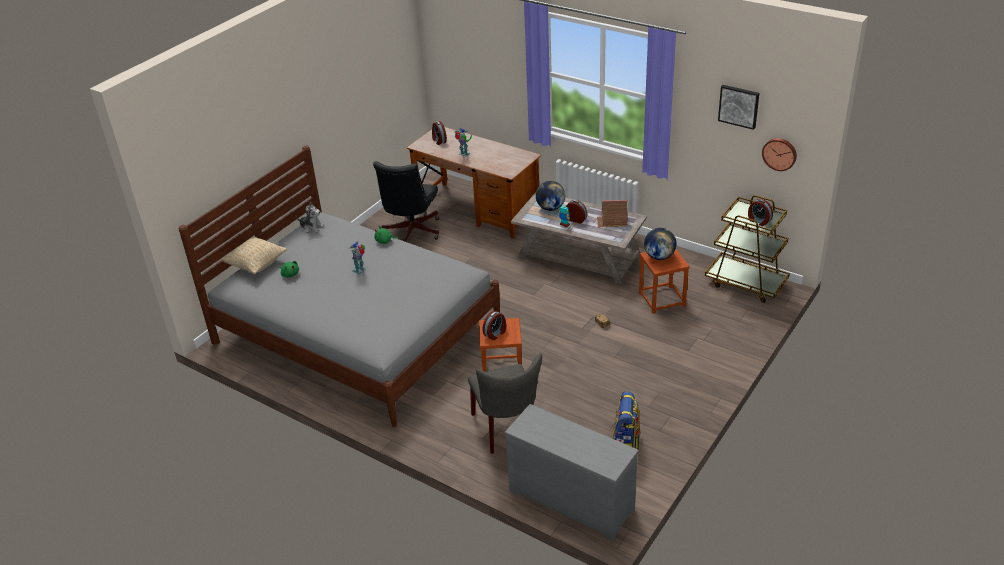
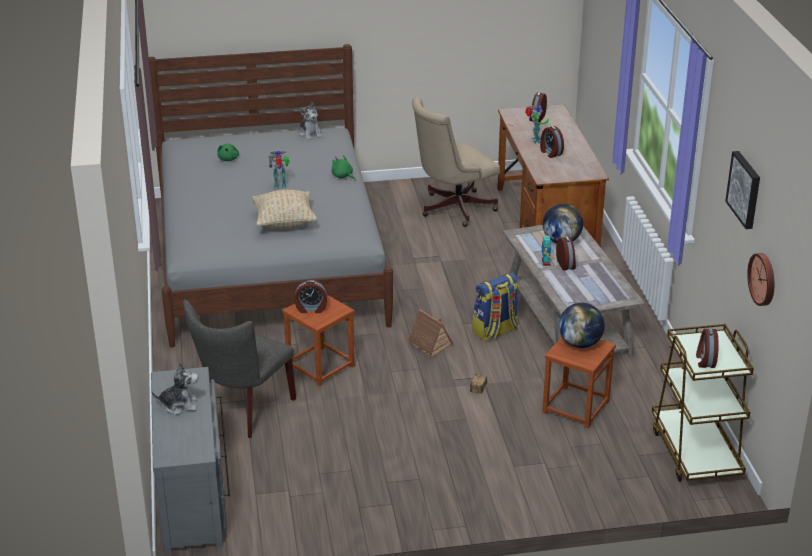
camera: 45 degrees right, 5 degrees down
(257, 265) = (221, 139): beige pillow -> beige pillow (284, 223)
(411, 233) = (452, 209): black office chair -> beige office chair
(485, 157) = (550, 153): none -> alarm clock
(559, 437) = (179, 405): none -> plush toy
(612, 221) = (597, 287): toy house -> toy house (428, 344)
(626, 444) = (311, 494): backpack -> backpack (495, 331)

